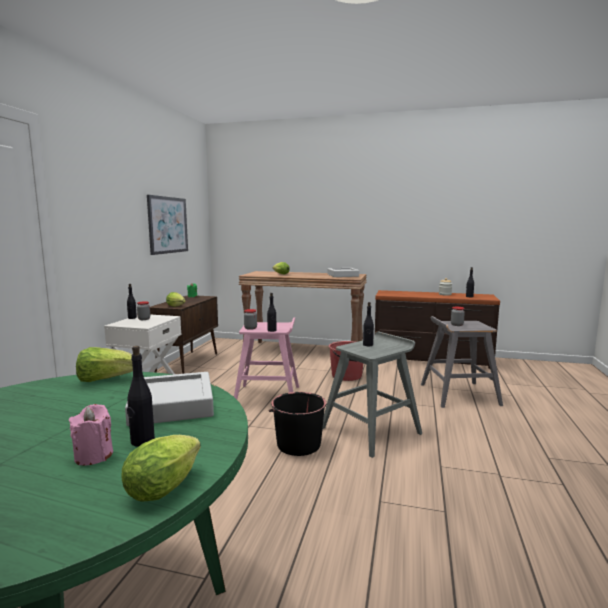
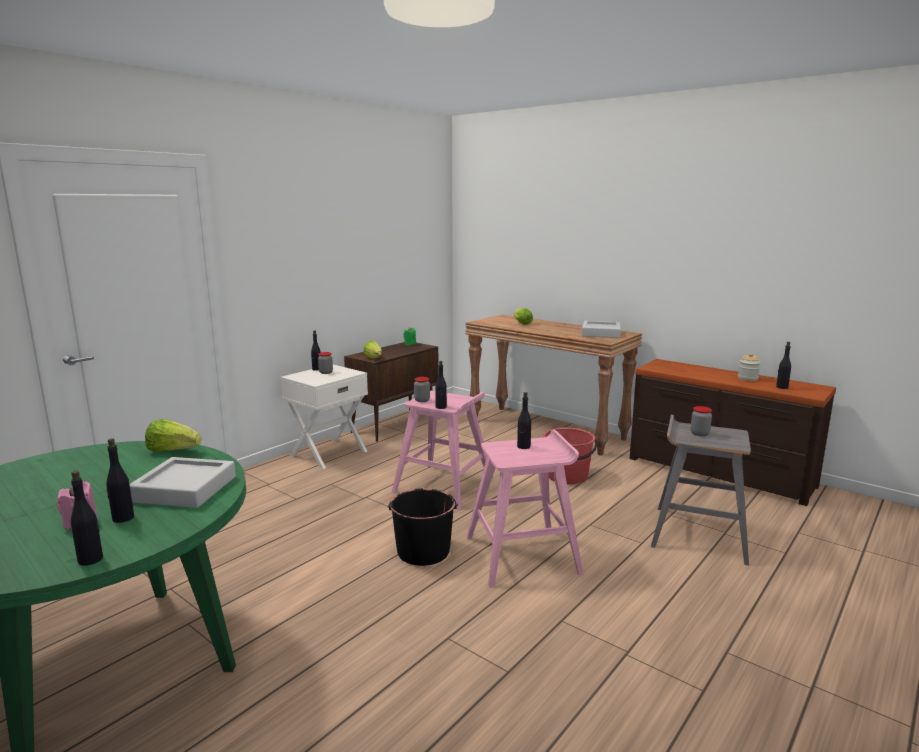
camera: 25 degrees right, 5 degrees up
(167, 485) = (91, 559): lettuce -> black bottle
(168, 225) = (381, 256): picture -> none
(371, 430) = (523, 555): grey stool -> pink stool

